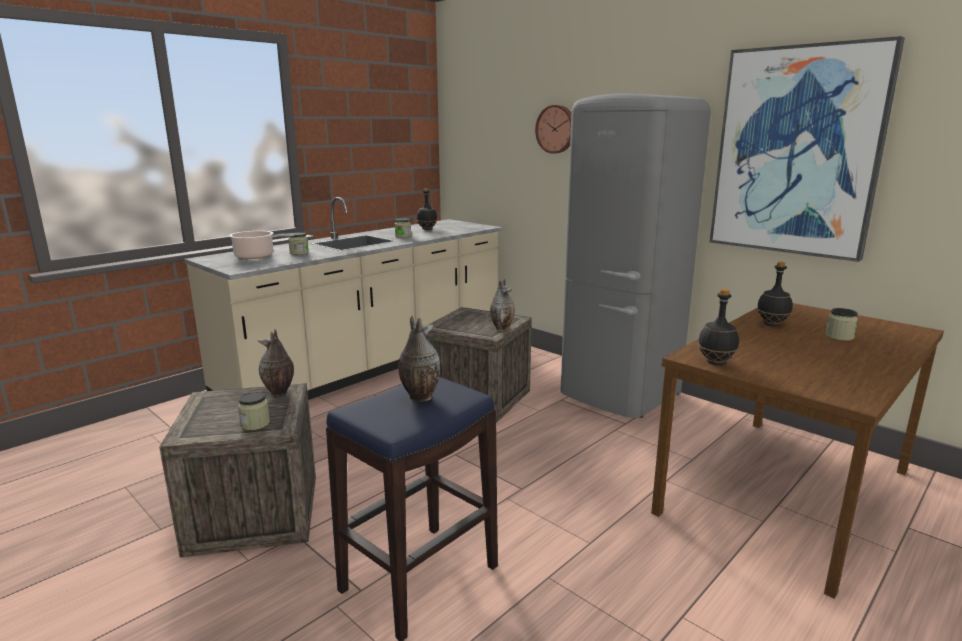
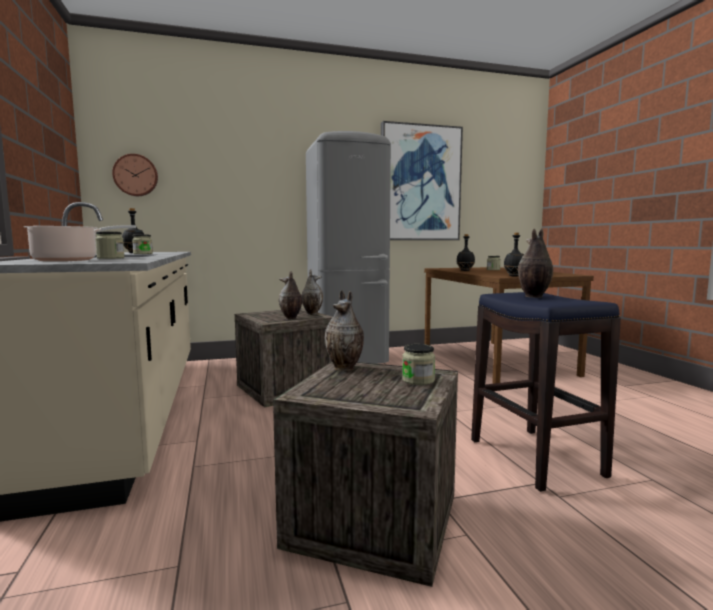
camera: 60 degrees left, 10 degrees down
(464, 328) = (290, 318): none -> vase
(556, 129) = (244, 164): wall clock -> wall clock (136, 175)

